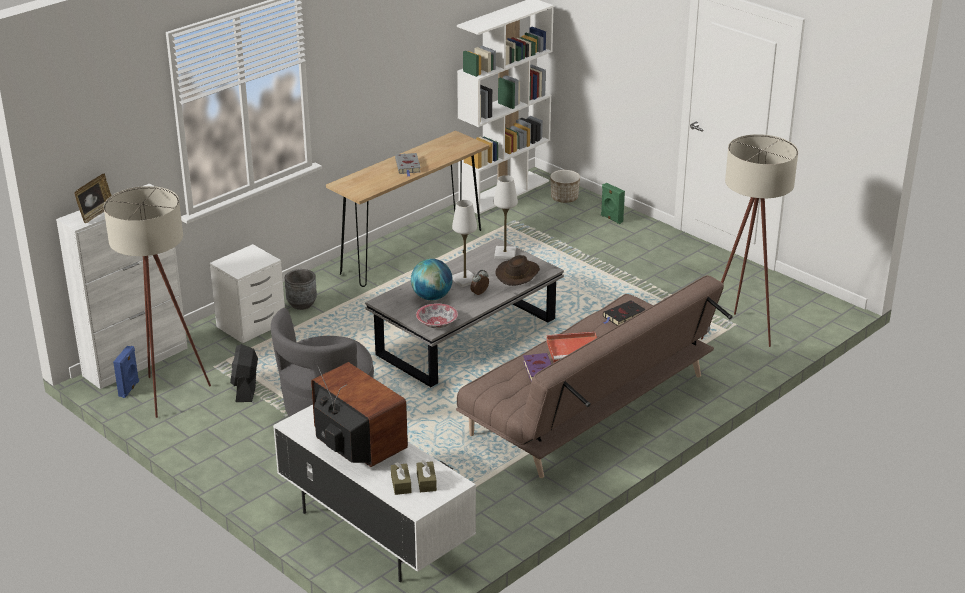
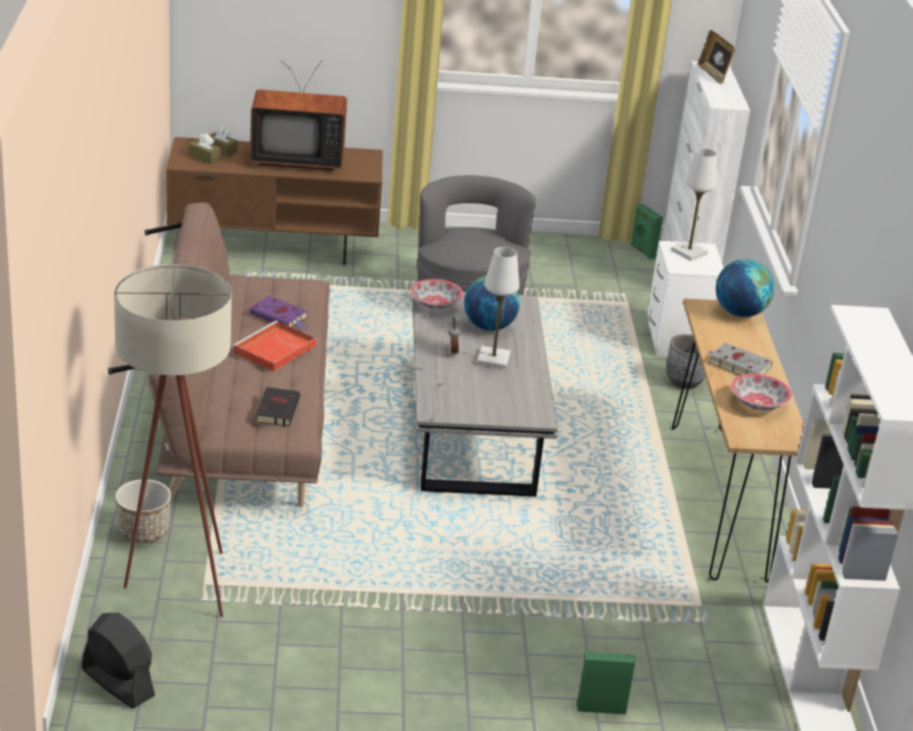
camera: 130 degrees right, 0 degrees up
(129, 389) = (642, 252): blue speaker -> green speaker
(168, 398) = (600, 258): beige floor lamp -> none
(246, 389) = (562, 290): black fan -> black fan (118, 682)
(348, 183) = (740, 313): none -> globe
(373, 531) = (275, 245): white tv stand -> brown tv stand
(437, 151) = (757, 403): none -> bowl
(505, 254) = (511, 410): white table lamp -> white table lamp (689, 252)
(518, 274) = (454, 392): brown hat -> none
(564, 198) = (721, 711): planter -> planter (143, 532)

